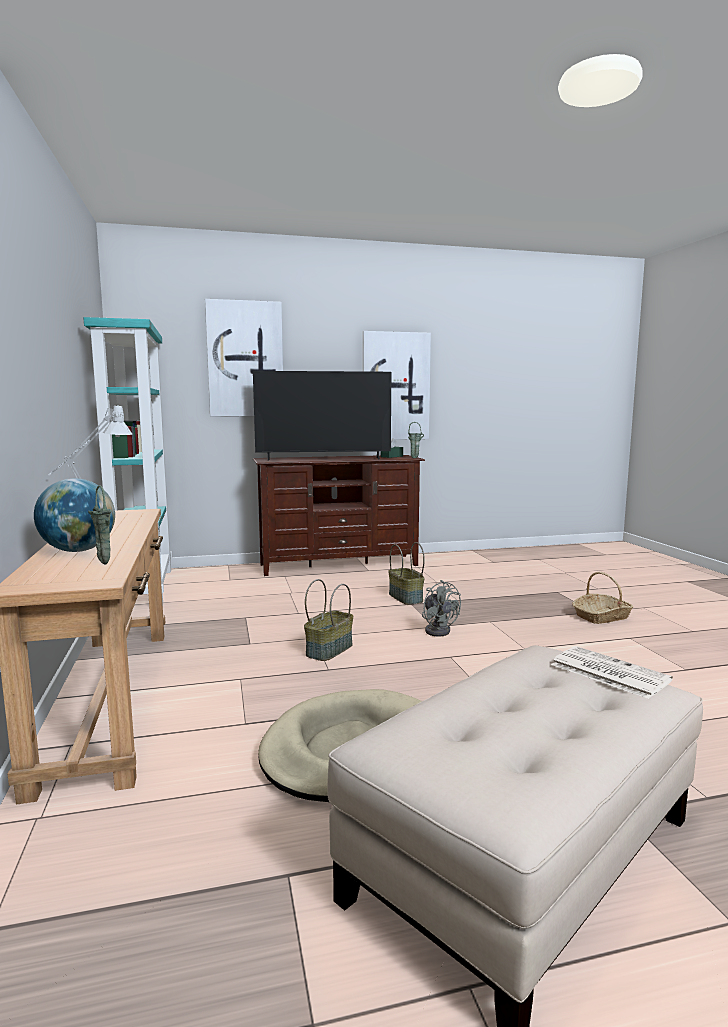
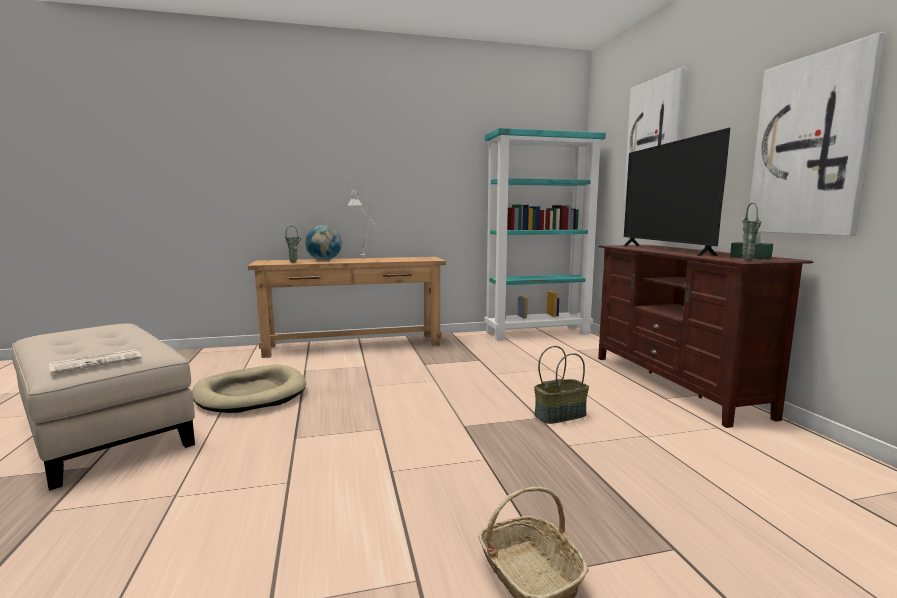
camera: 90 degrees right, 0 degrees up
(329, 650) = (408, 385): basket -> none
(438, 630) = (453, 427): grey fan -> none

